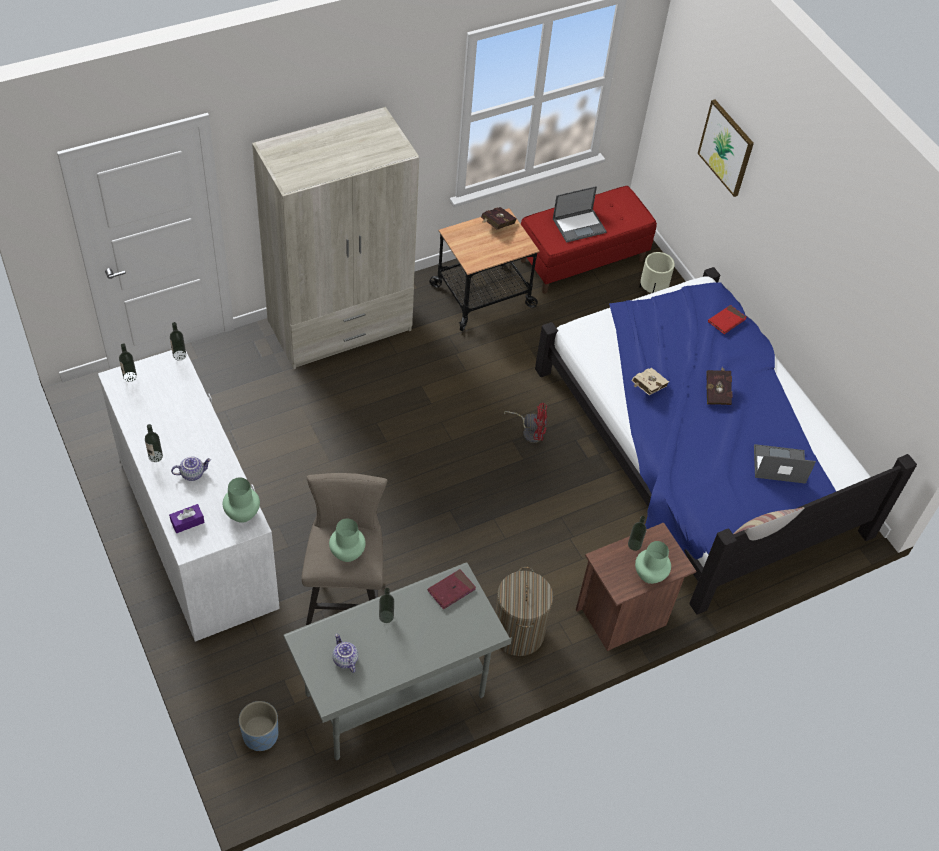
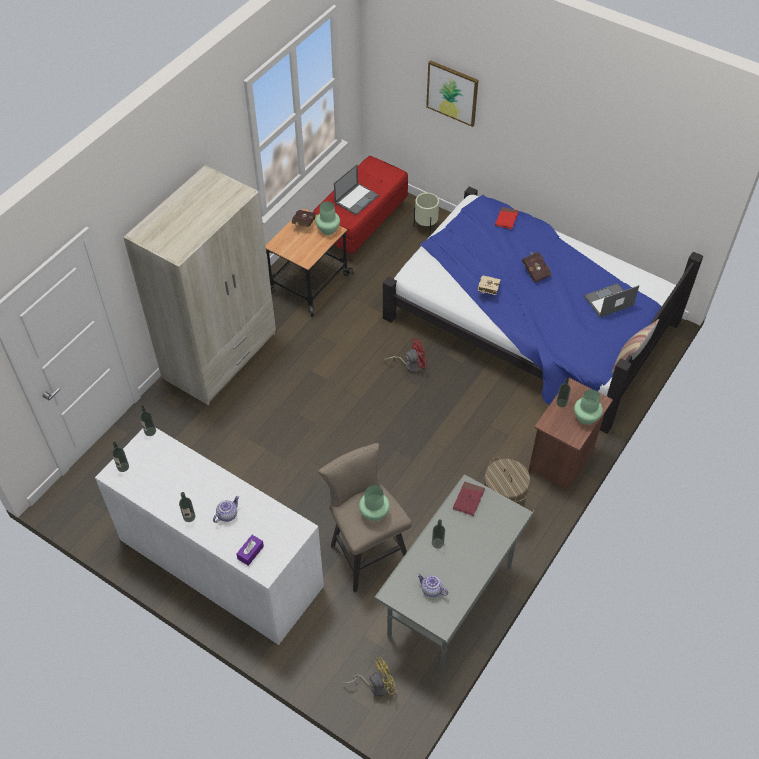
camera: 25 degrees left, 0 degrees up
(243, 513) = (287, 524): green vase -> green vase (328, 229)
(260, 735) = (375, 684): blue planter -> yellow fan

